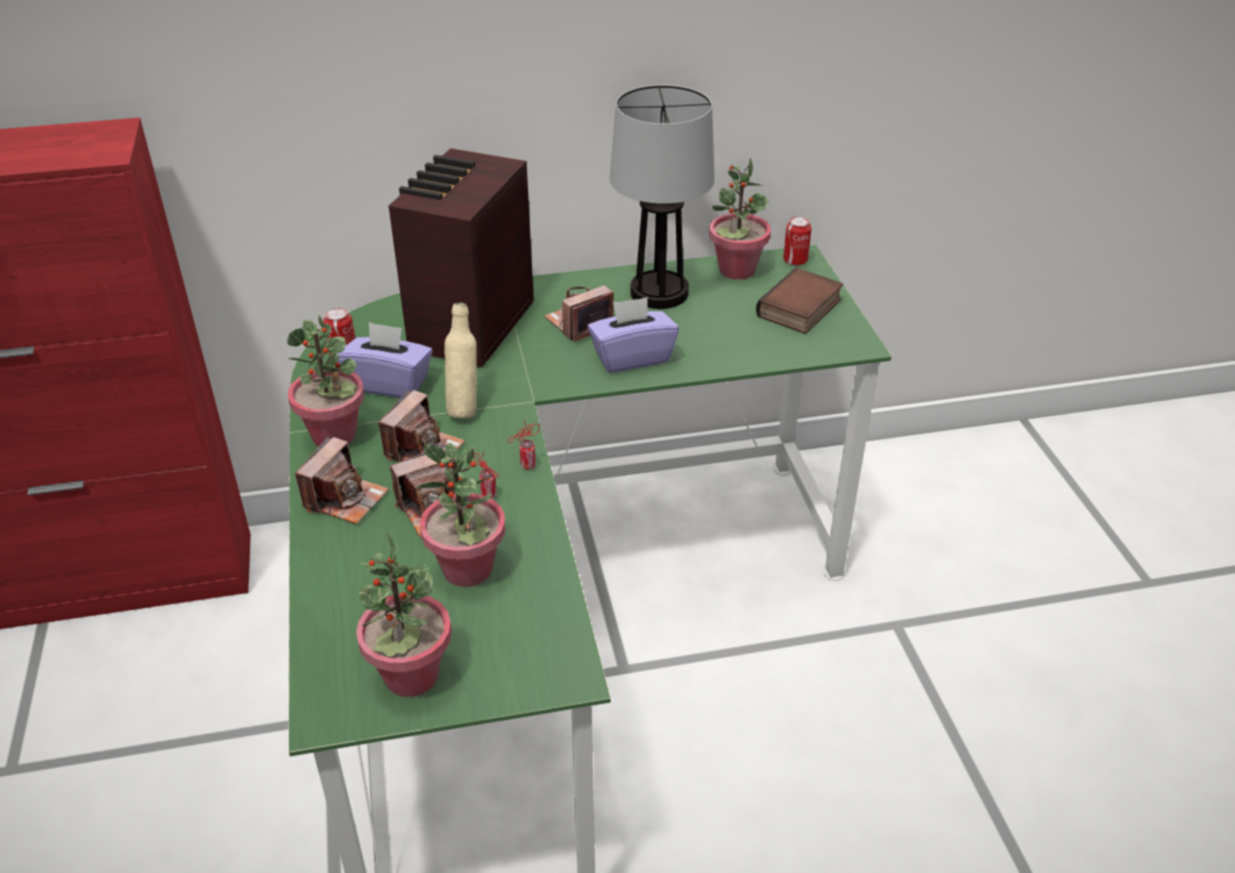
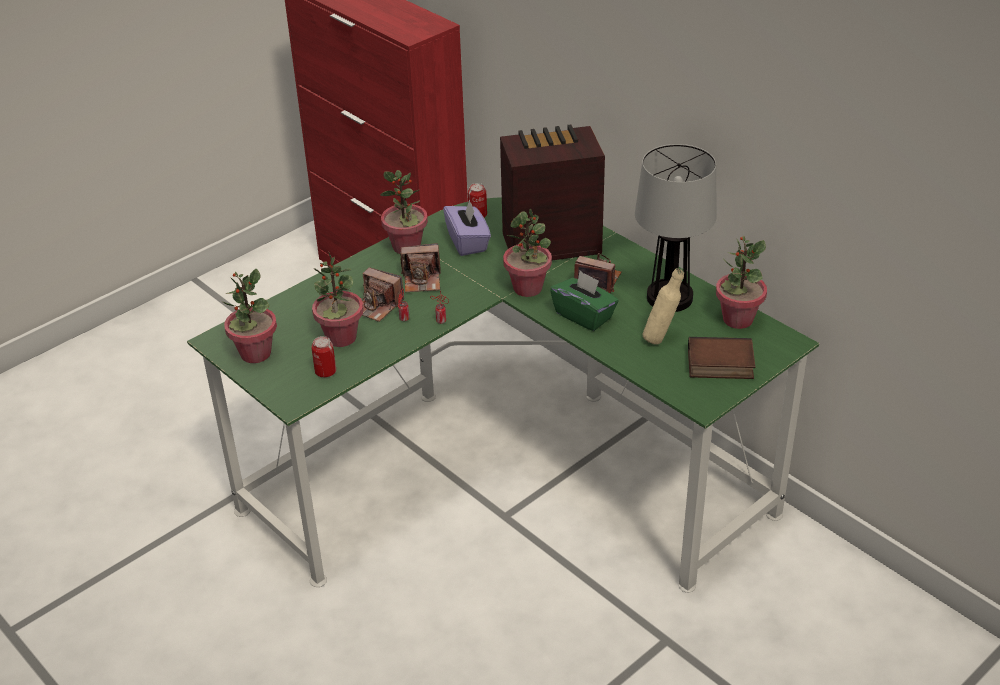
camera: 60 degrees right, 0 degrees up
(345, 499) = (360, 275): camera -> none
(464, 408) = (470, 277): beige bottle -> beige bottle (661, 338)
(536, 375) = (528, 288): none -> potted plant
(632, 357) = (584, 315): purple tissue box -> green tissue box
(795, 261) = (782, 341): can -> can (325, 372)

